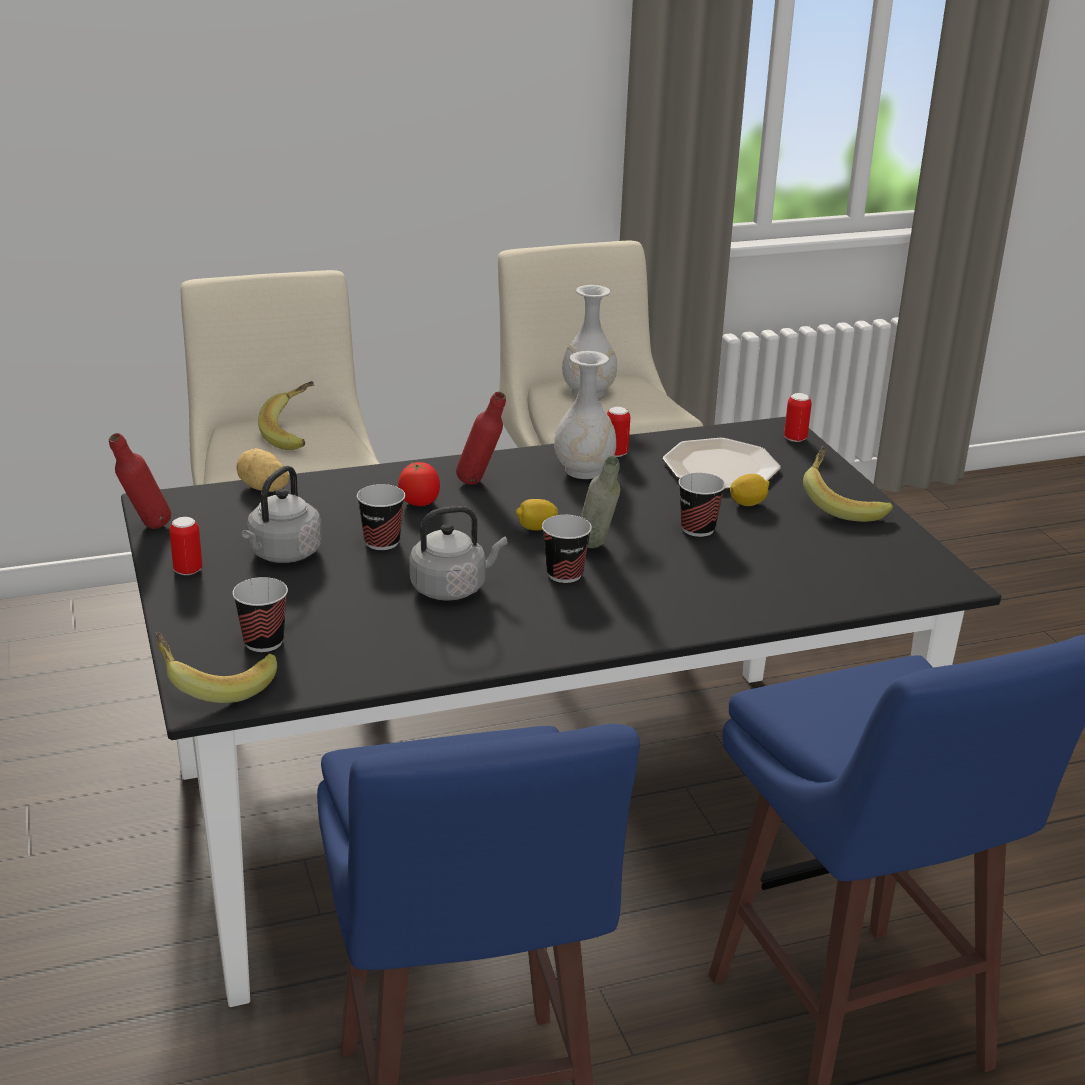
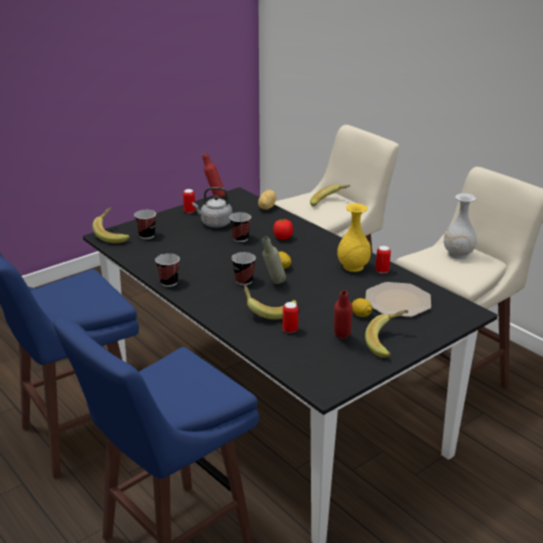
camera: 70 degrees right, 0 degrees up
(452, 588) = (212, 260): grey kettle -> none
(480, 484) = (313, 246): red bottle -> red bottle (341, 339)
(584, 471) = (353, 267): white vase -> yellow vase
(690, 574) = (268, 311): none -> banana
(697, 529) = (318, 305): cup -> cup (169, 282)
(795, 438) = (462, 318): can -> can (290, 330)

